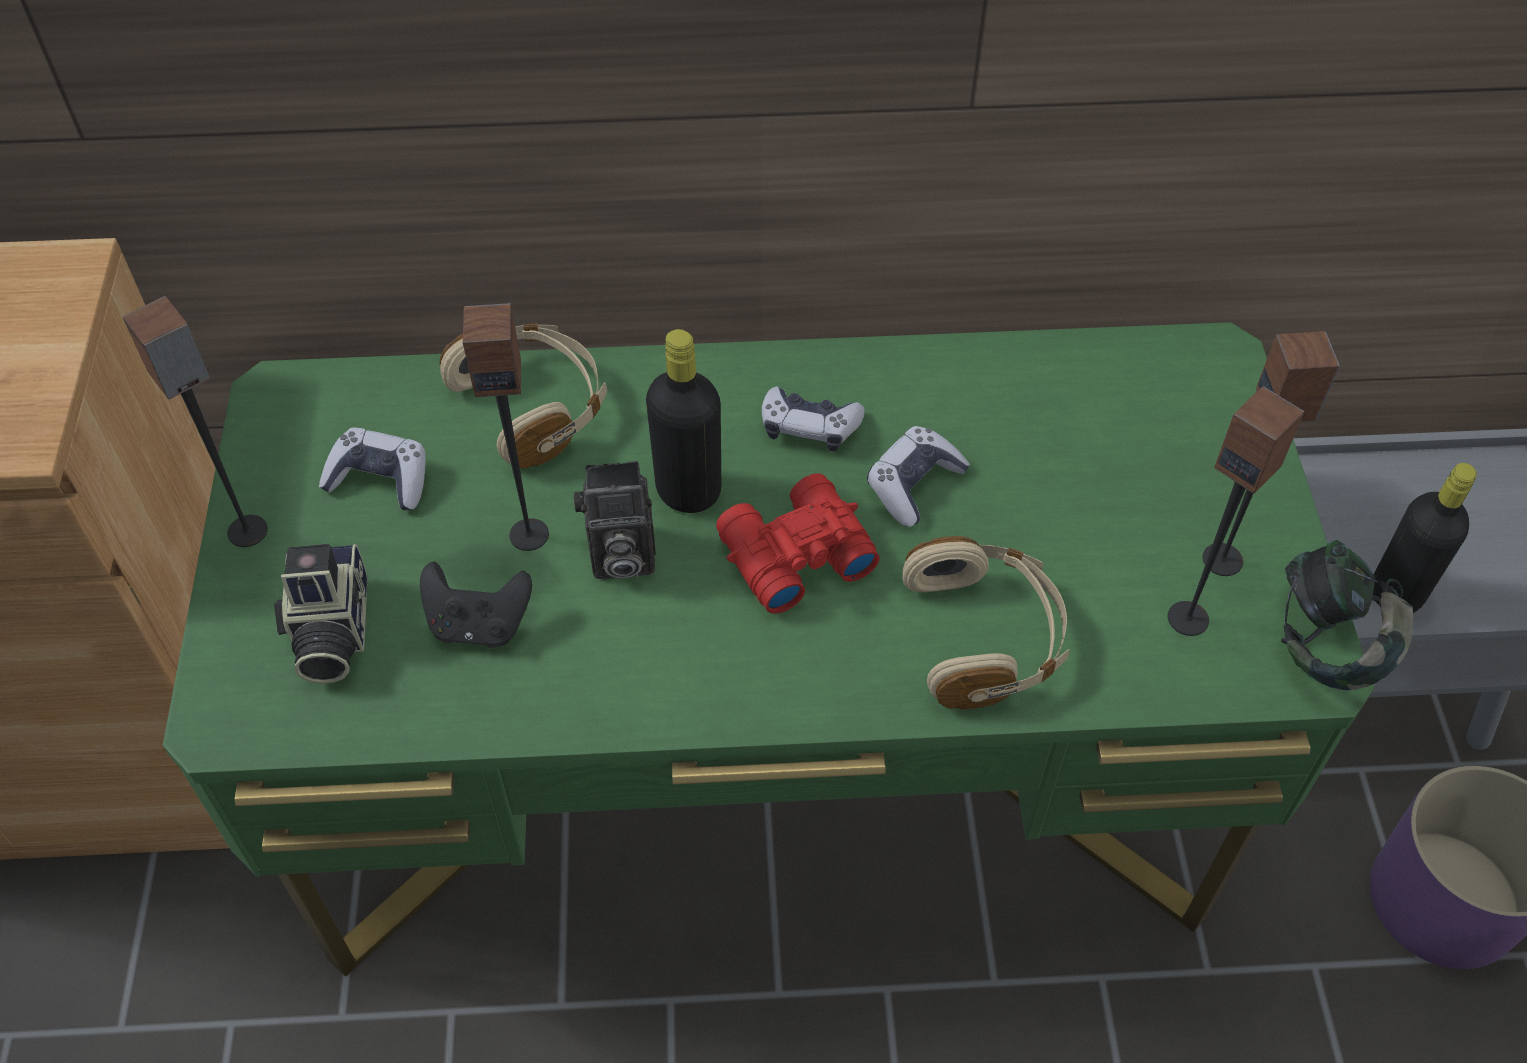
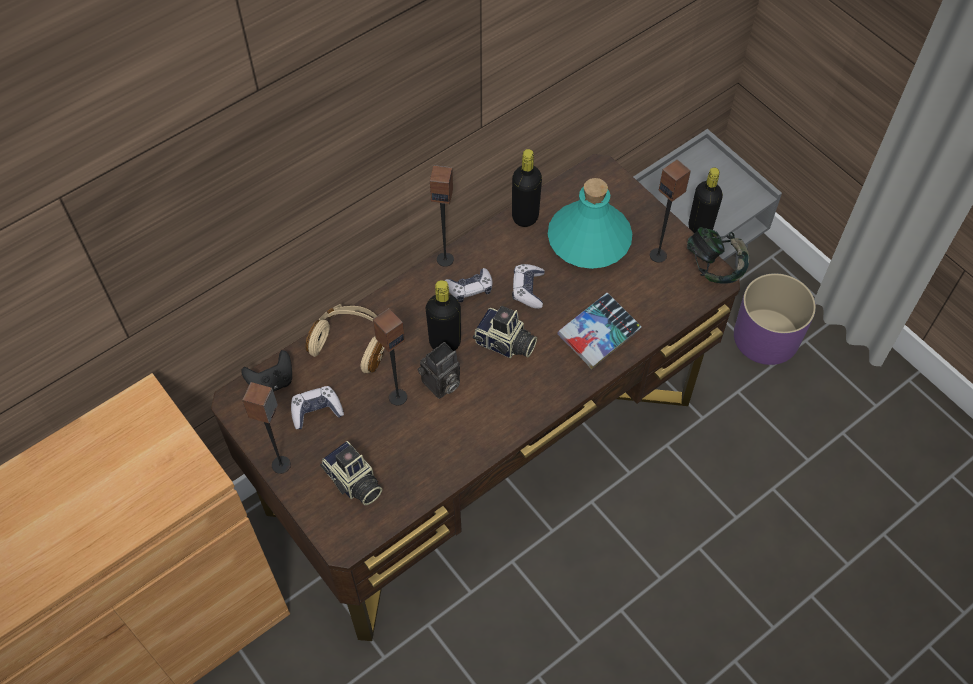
camera: 35 degrees left, 5 degrees up
(479, 624) = (410, 443): black game controller -> black game controller (272, 382)
(763, 788) = (484, 454): green desk -> brown desk
(792, 554) = (505, 344): red binoculars -> camera
(984, 637) = (598, 334): beige headphones -> book
(1011, 361) = (525, 216): none -> black bottle
(1102, 459) = (588, 239): none -> turquoise bottle
(1188, 618) = (662, 285): speaker -> speaker (445, 259)

